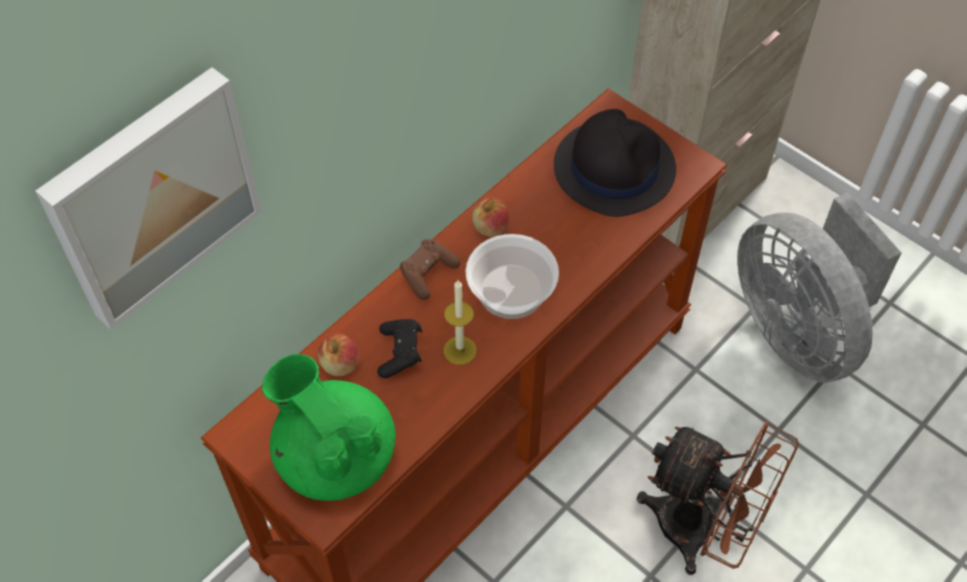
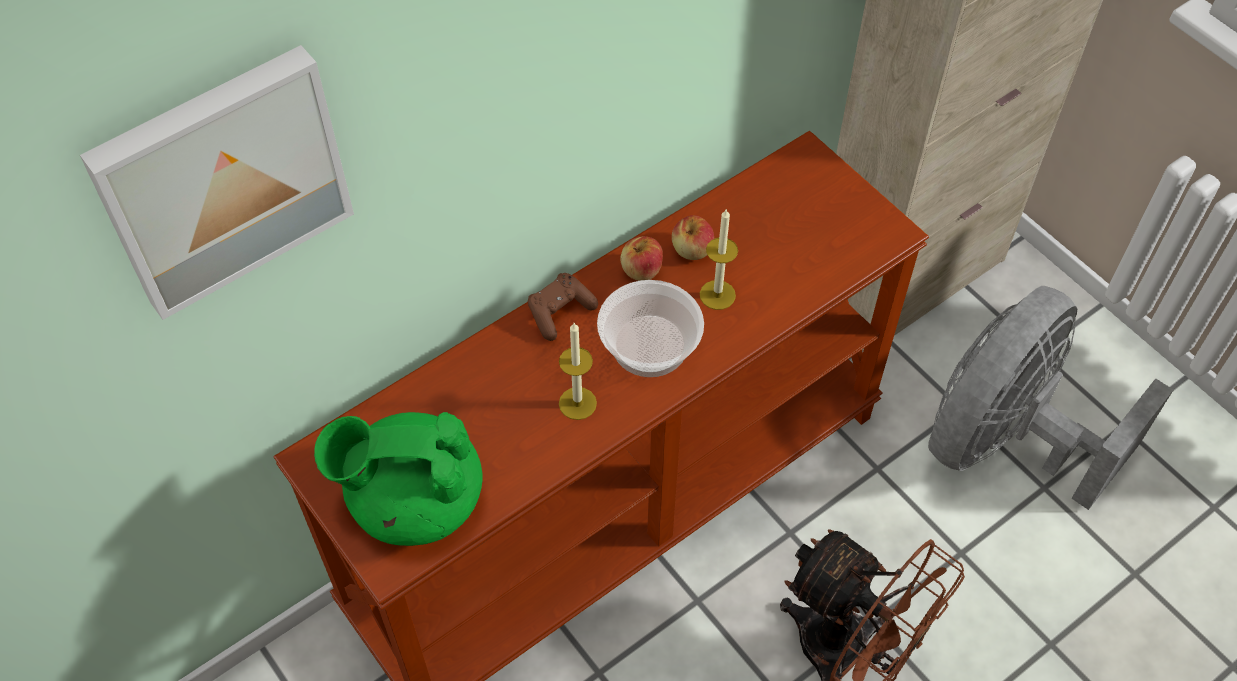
camera: 10 degrees right, 0 degrees up
(335, 456) = (414, 500): green teapot -> green teapot turned 60 degrees counterclockwise
(340, 364) = (441, 399): apple -> apple (692, 250)
(400, 353) = (510, 396): black game controller -> none
(560, 239) = (717, 295): none -> candle
(614, 167) = (796, 221): black hat -> none
(798, 330) = (1006, 442): grey fan -> grey fan turned 60 degrees clockwise

